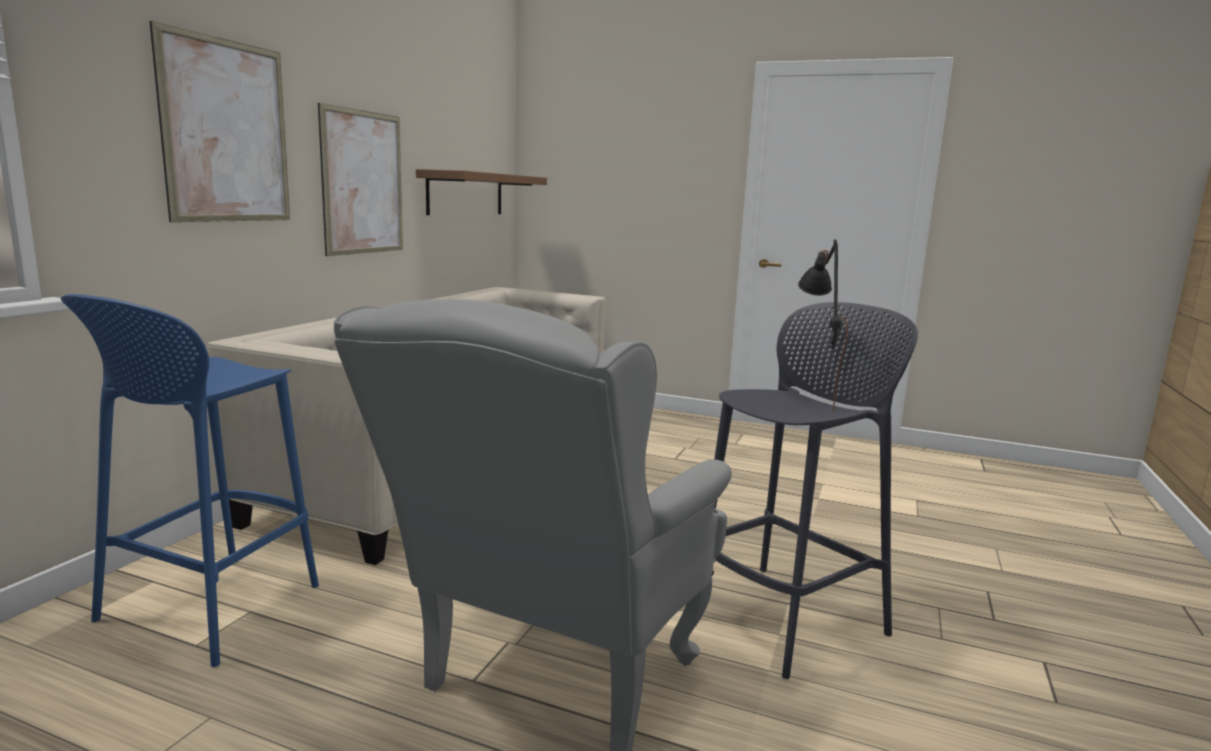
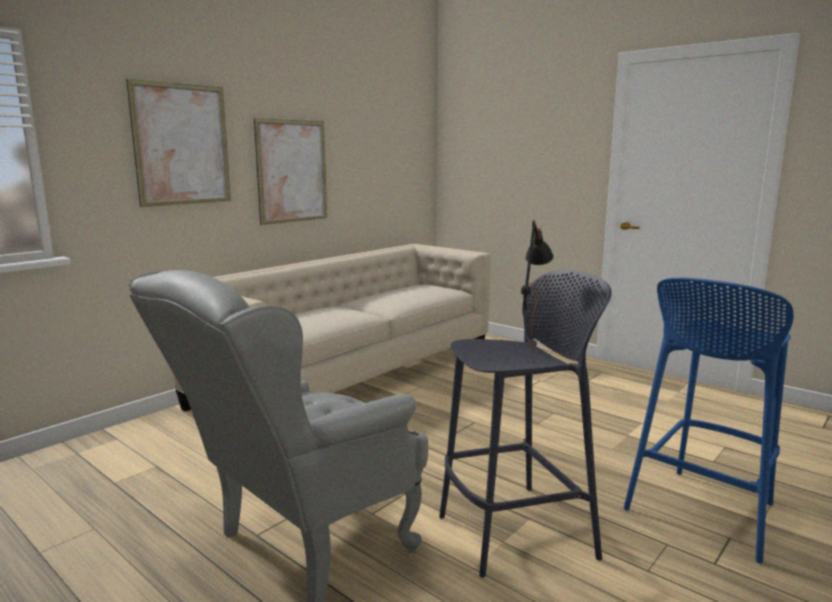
camera: 20 degrees right, 0 degrees up
(212, 608) = (138, 460): blue stool -> blue stool (704, 511)
(466, 194) = (387, 173): brown shelf -> none

